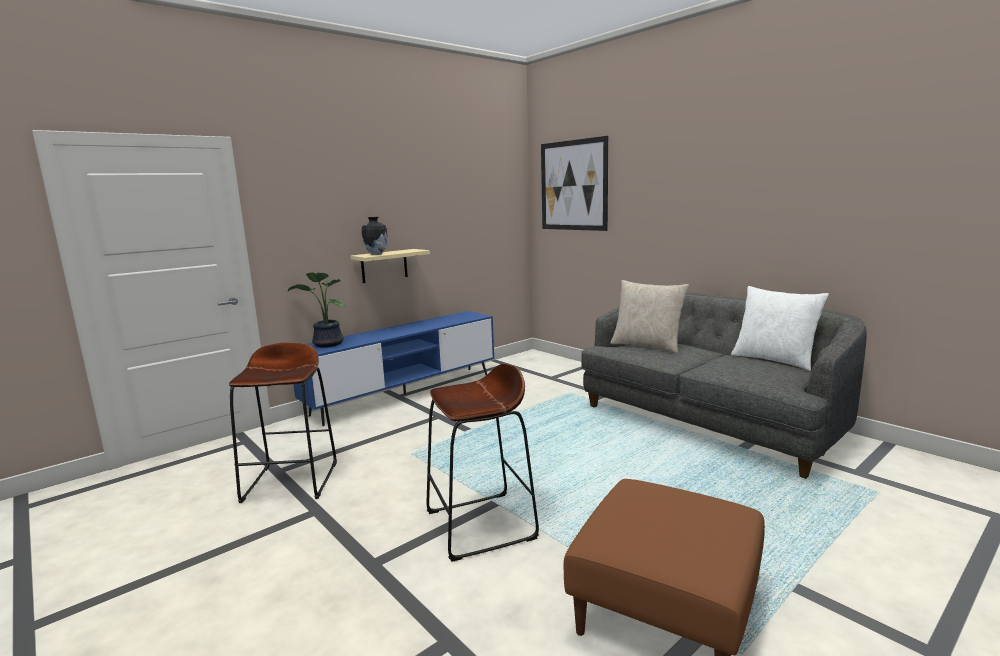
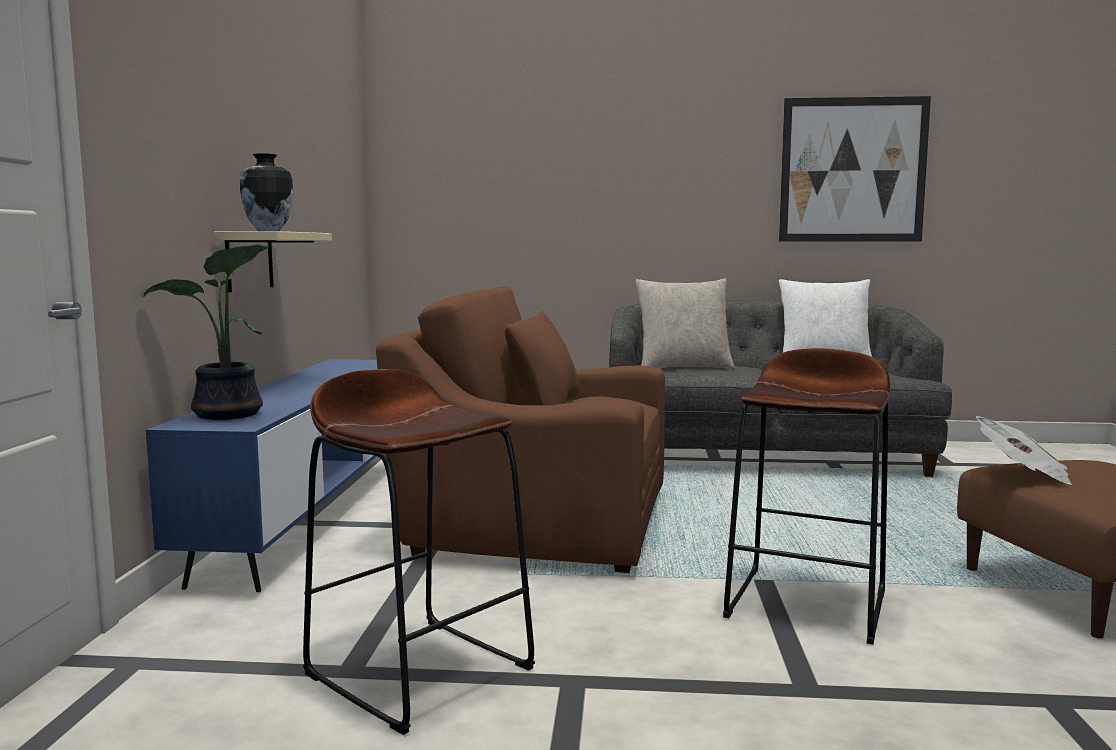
camera: 45 degrees left, 5 degrees down
(478, 427) = (538, 522): none -> brown armchair
(573, 185) = (466, 153): picture -> picture (853, 170)
(627, 495) = (1023, 474): none -> newspaper

